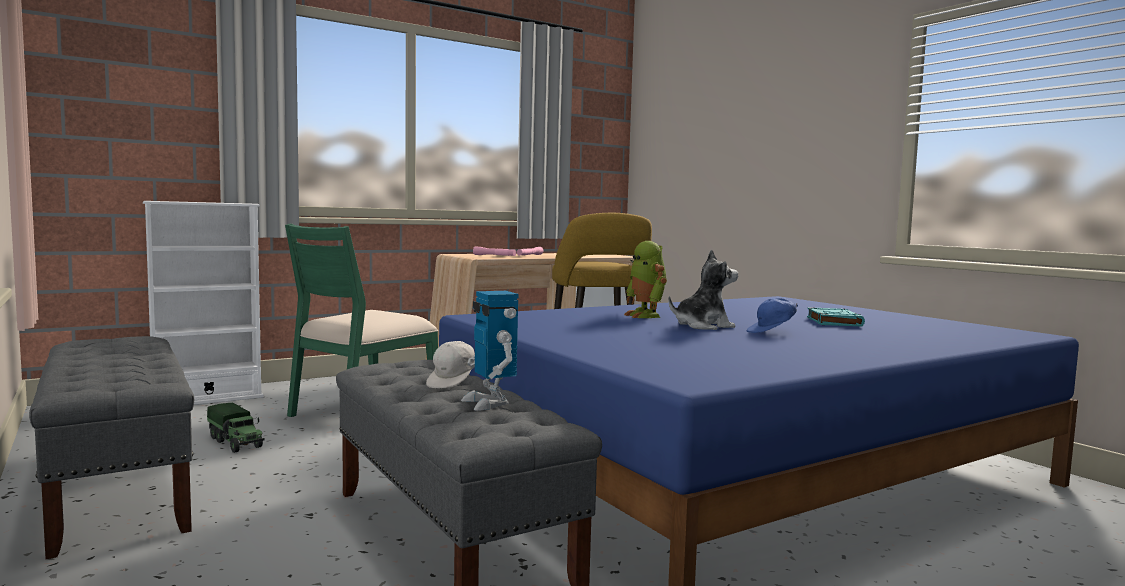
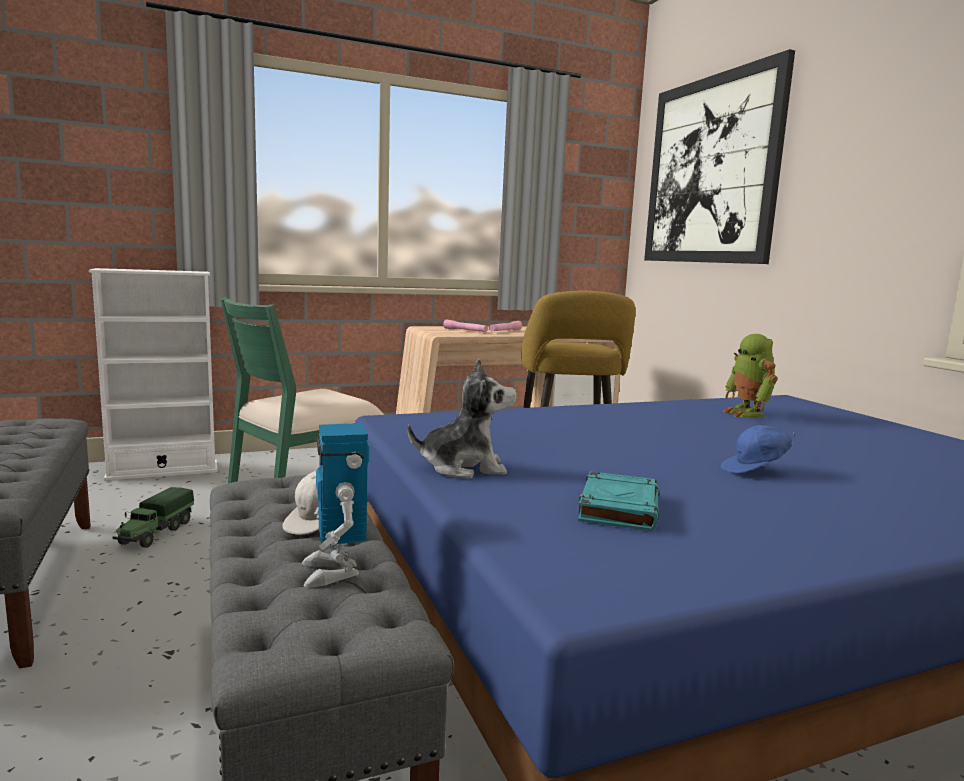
camera: 10 degrees right, 5 degrees up
(236, 443) = (155, 533): toy truck -> toy truck turned 45 degrees clockwise
(646, 315) = (602, 427): toy robot -> toy robot (748, 414)
(700, 113) = (711, 171): none -> picture
(702, 326) = (665, 452): plush toy -> plush toy (464, 467)
(833, 322) = (847, 451): turquoise book -> turquoise book (618, 508)

